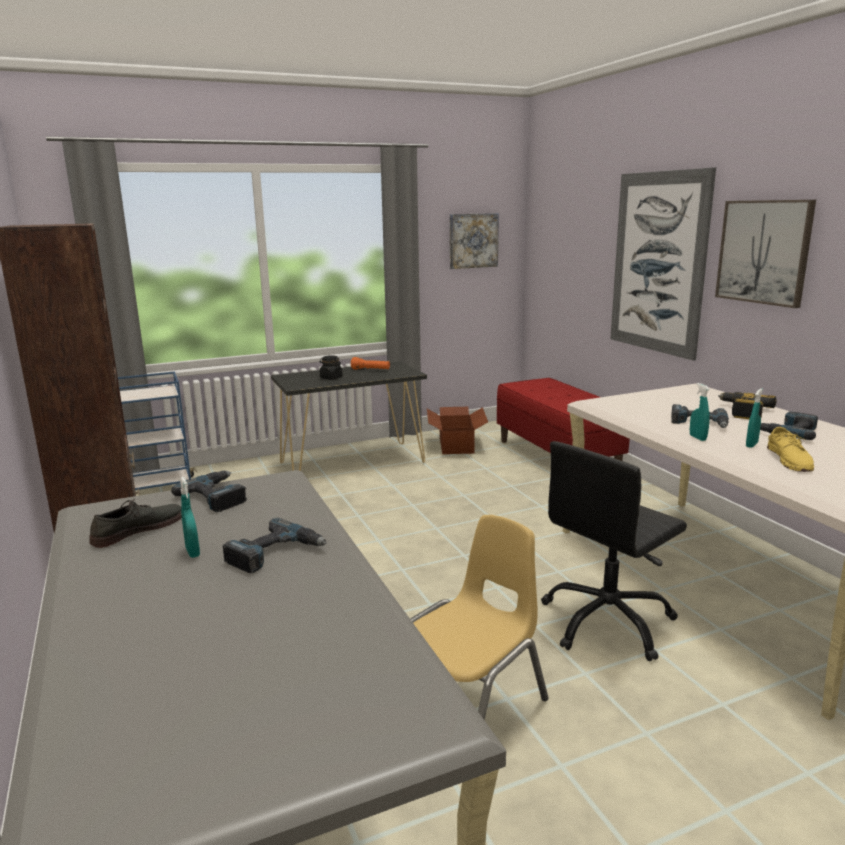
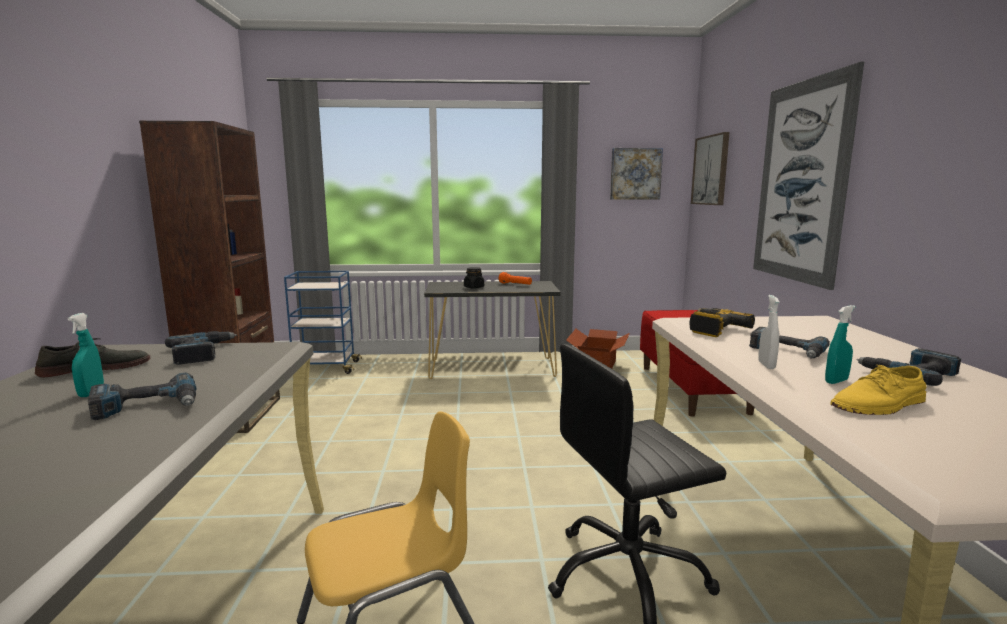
camera: 20 degrees right, 5 degrees down
(697, 438) = (766, 365): turquoise spray bottle -> white spray bottle
(743, 412) = (862, 347): power drill -> power drill (713, 329)
(764, 252) = (914, 152): picture -> picture (711, 170)
(790, 459) = (879, 405): yellow shoe -> yellow shoe turned 45 degrees clockwise

